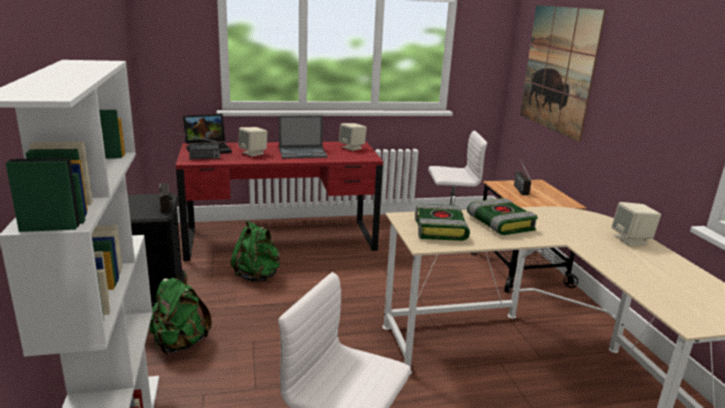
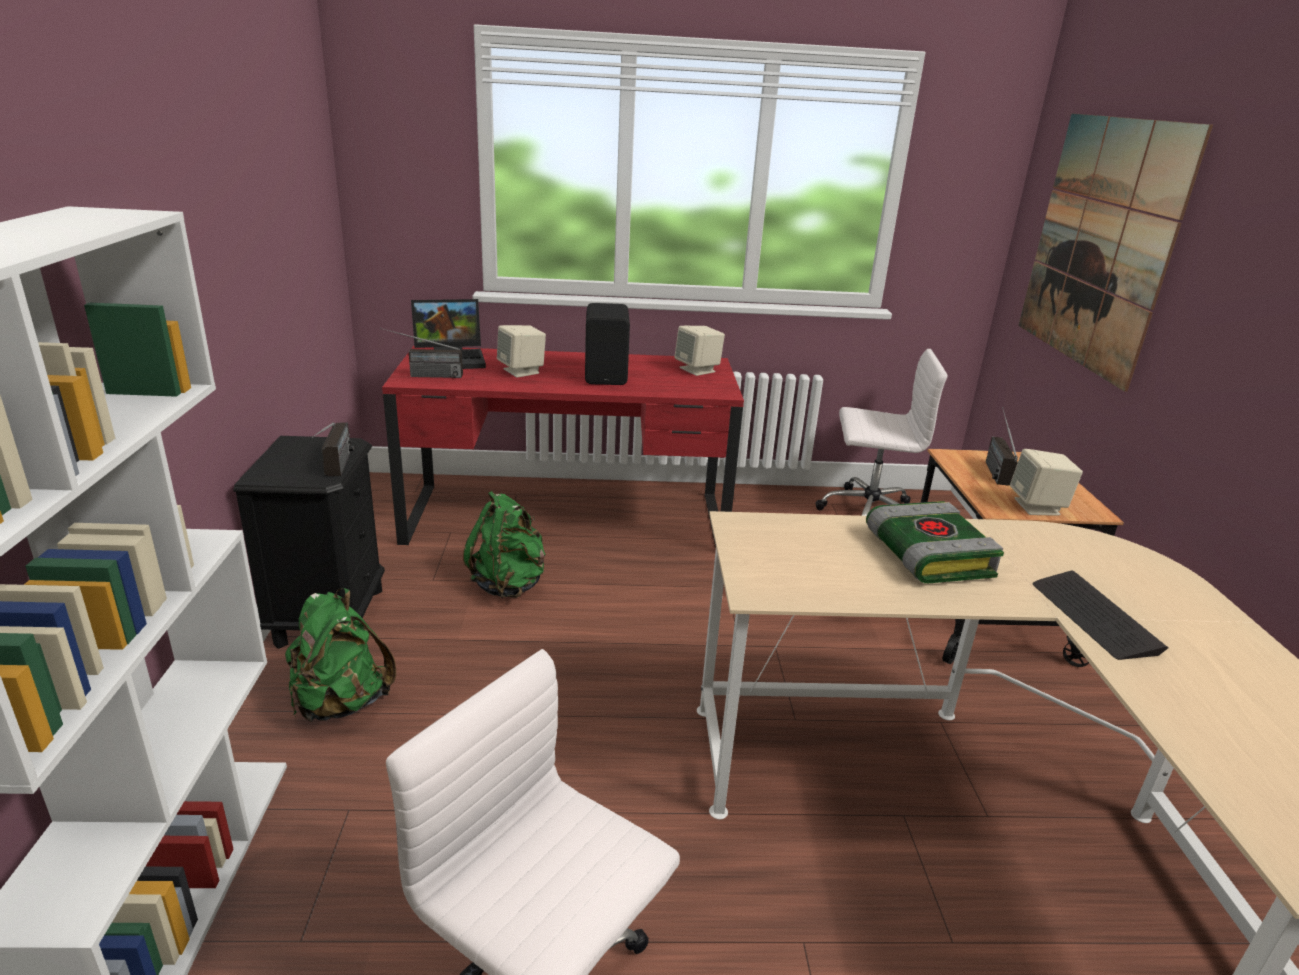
camera: 10 degrees right, 5 degrees up
(303, 153) = (607, 375): laptop -> black speaker
(441, 230) = (804, 559): book -> none
(583, 243) = (1094, 617): none -> keyboard
(631, 240) = (1203, 619): beige speaker -> beige speaker (1037, 507)

